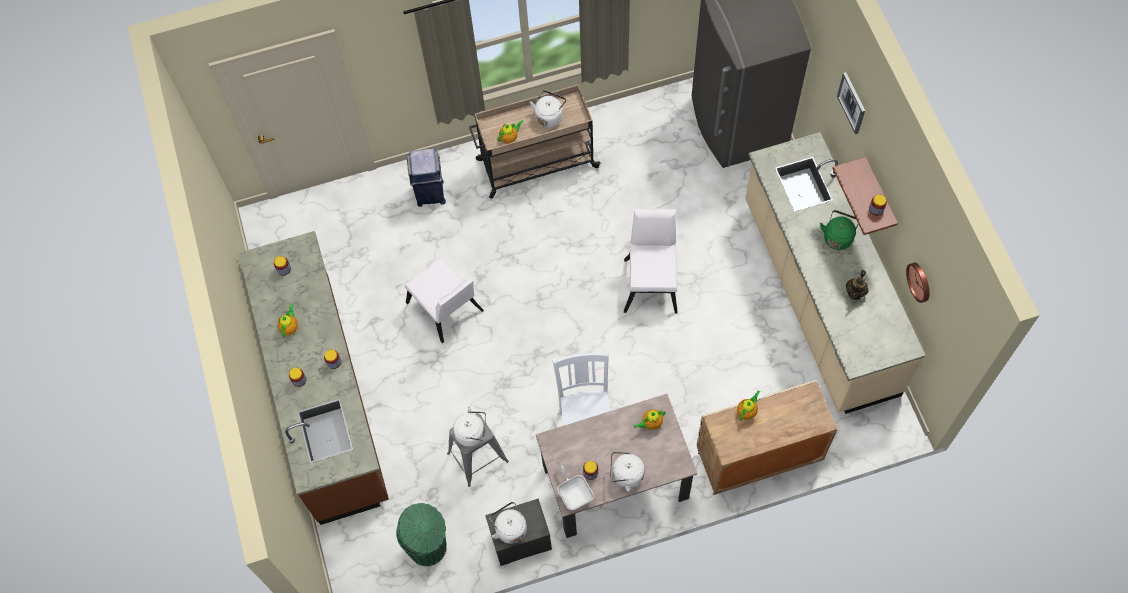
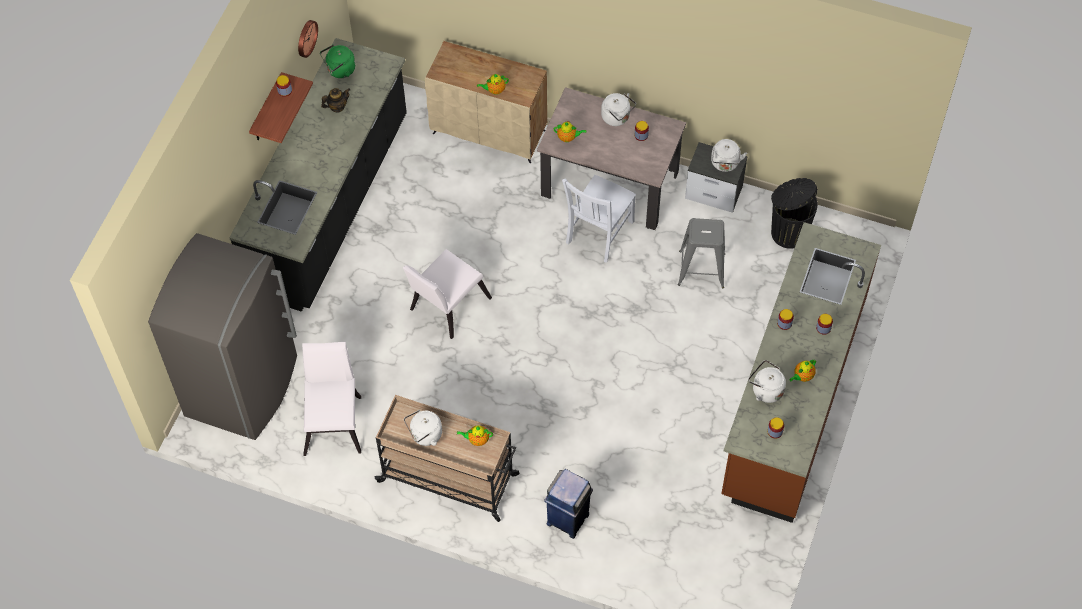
camera: 145 degrees left, 5 degrees down
(429, 547) = (788, 232): green trash can -> black trash can
(447, 311) = (637, 400): white chair -> white chair (334, 420)
(472, 433) = (705, 230): white kettle -> white kettle (765, 390)
(574, 493) = (665, 130): frying pan -> none
(818, 297) = (331, 205): beige counter -> black counter
(838, 237) = (305, 151): green kettle -> green kettle (339, 70)
(852, 102) = (224, 151): picture -> none

